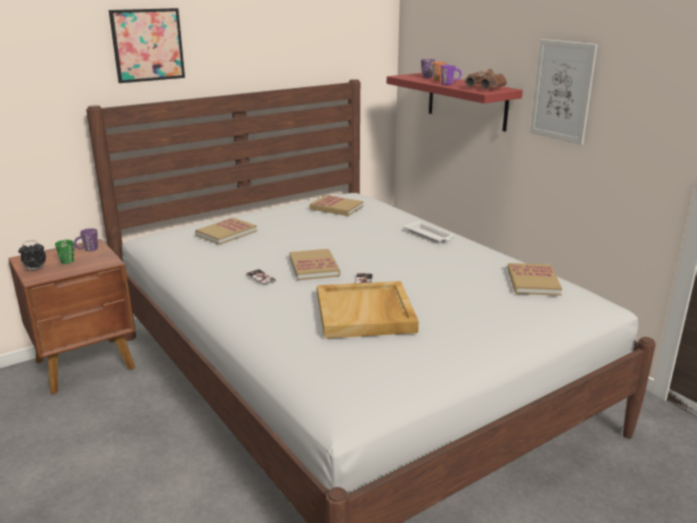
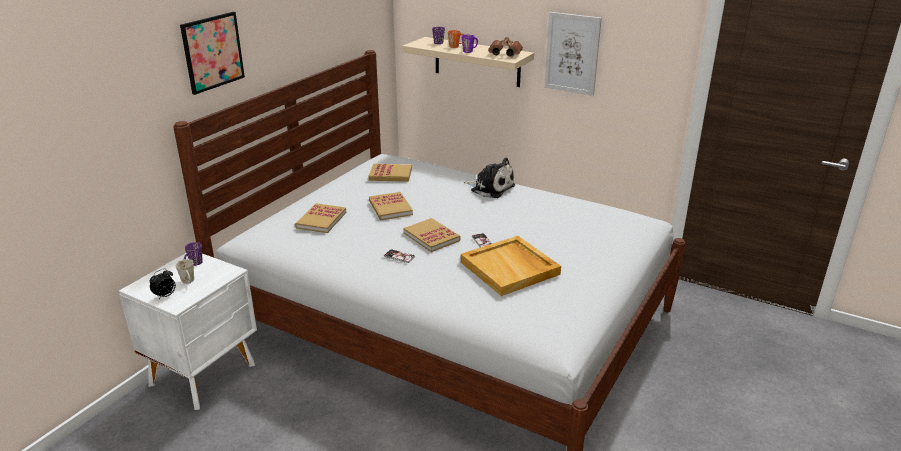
camera: 25 degrees left, 5 degrees up
(66, 263) = (189, 282): green mug -> white mug
(87, 365) = (205, 374): brown nightstand -> white nightstand
(429, 236) = (490, 188): white tray -> plush toy
(467, 101) = (477, 62): red shelf -> beige shelf
(533, 282) = (598, 214): book -> book (390, 208)

